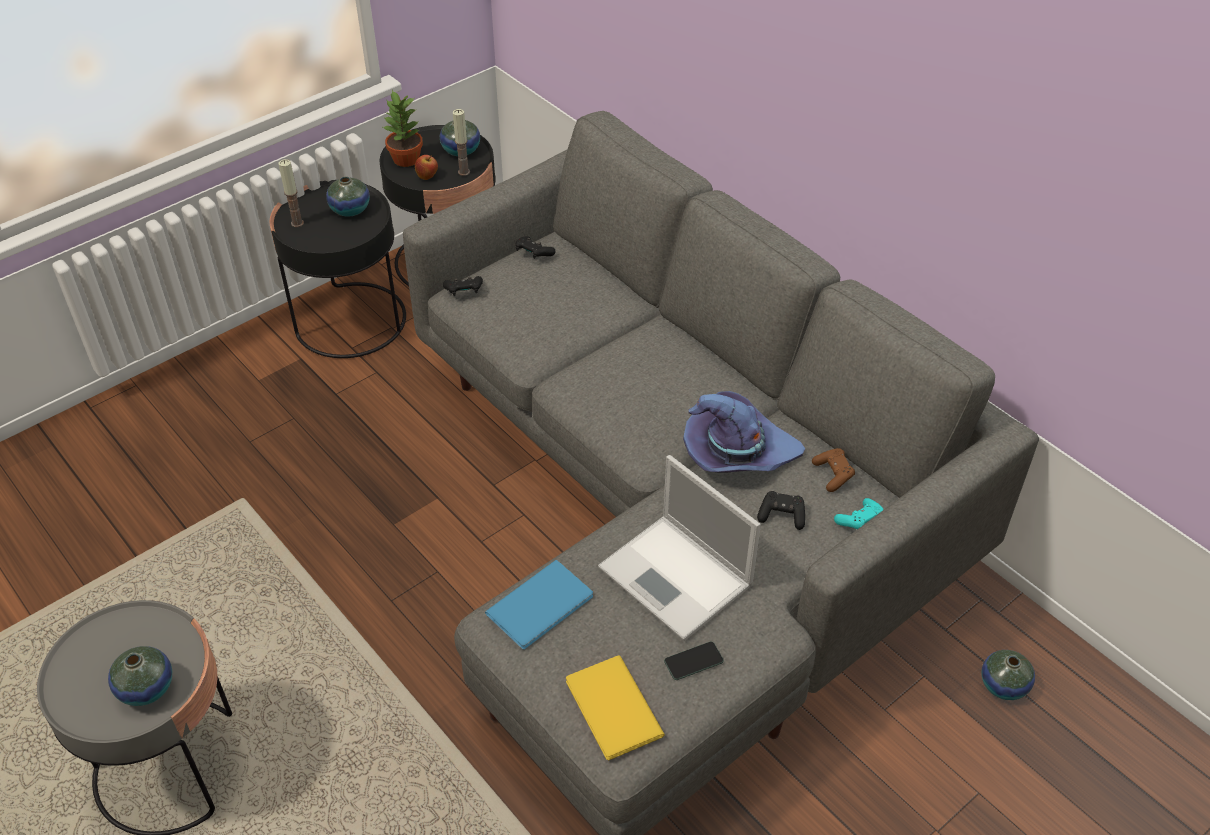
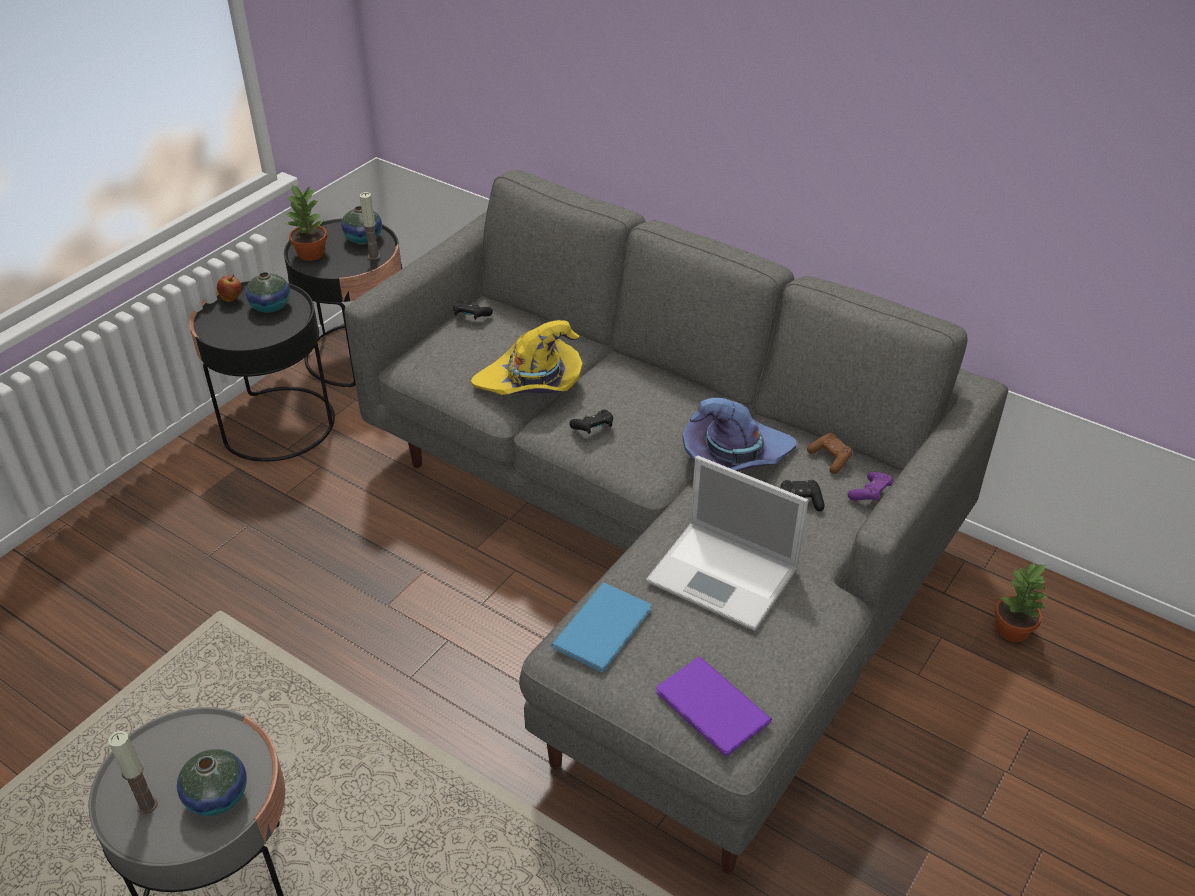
camera: 15 degrees left, 5 degrees down
(297, 223) = (219, 326): candle -> candle (147, 805)
(427, 176) = (338, 266): apple -> apple (232, 298)
(464, 292) = (415, 360): black game controller -> black game controller (593, 428)
(566, 336) = (532, 382): none -> yellow hat
(612, 711) = (712, 710): yellow book -> purple book
(693, 661) = (770, 647): phone -> none
(860, 521) = (871, 494): turquoise game controller -> purple game controller
(1003, 685) = (1013, 630): vase -> potted plant

